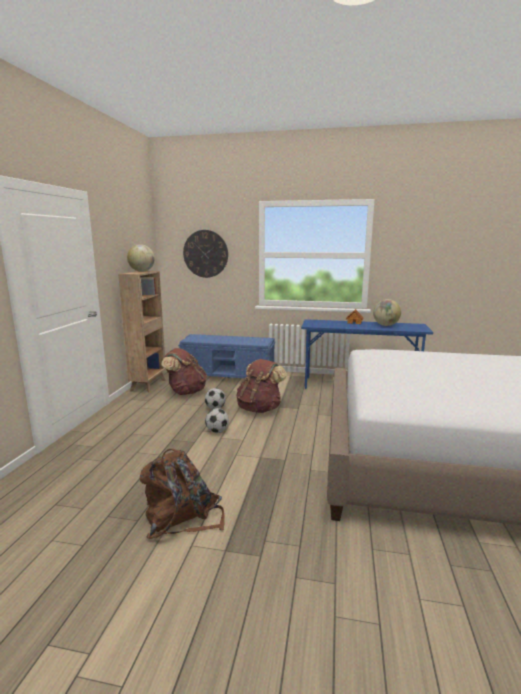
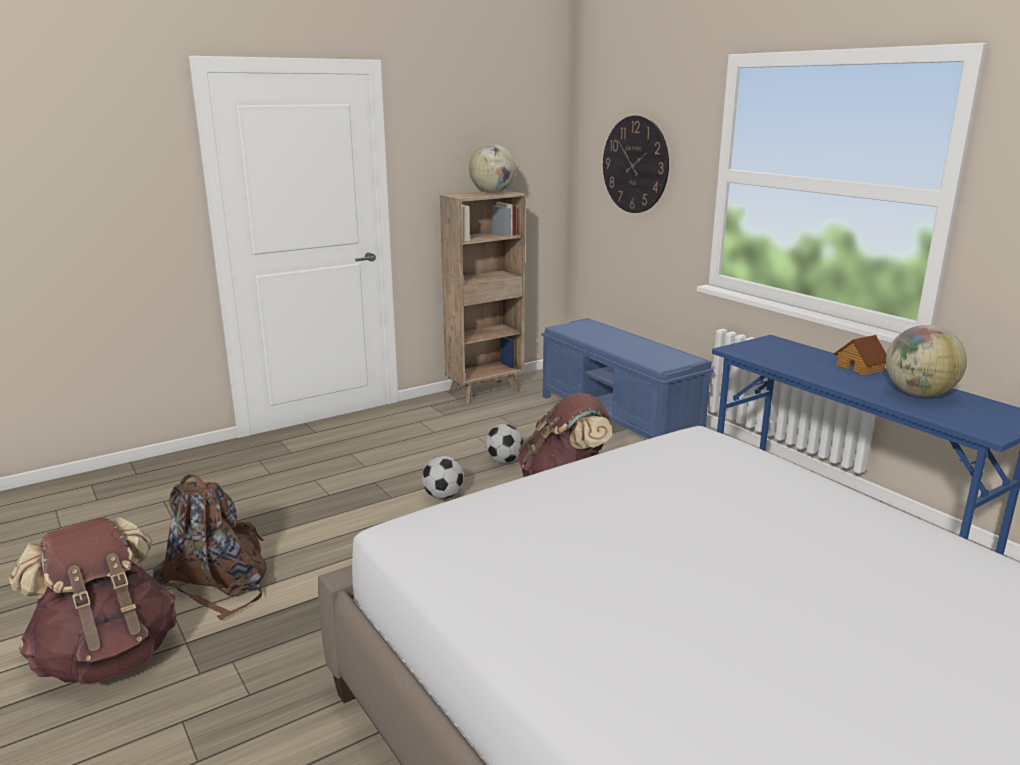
camera: 45 degrees right, 5 degrees up
(185, 392) = (512, 419): brown backpack -> brown backpack (108, 656)

